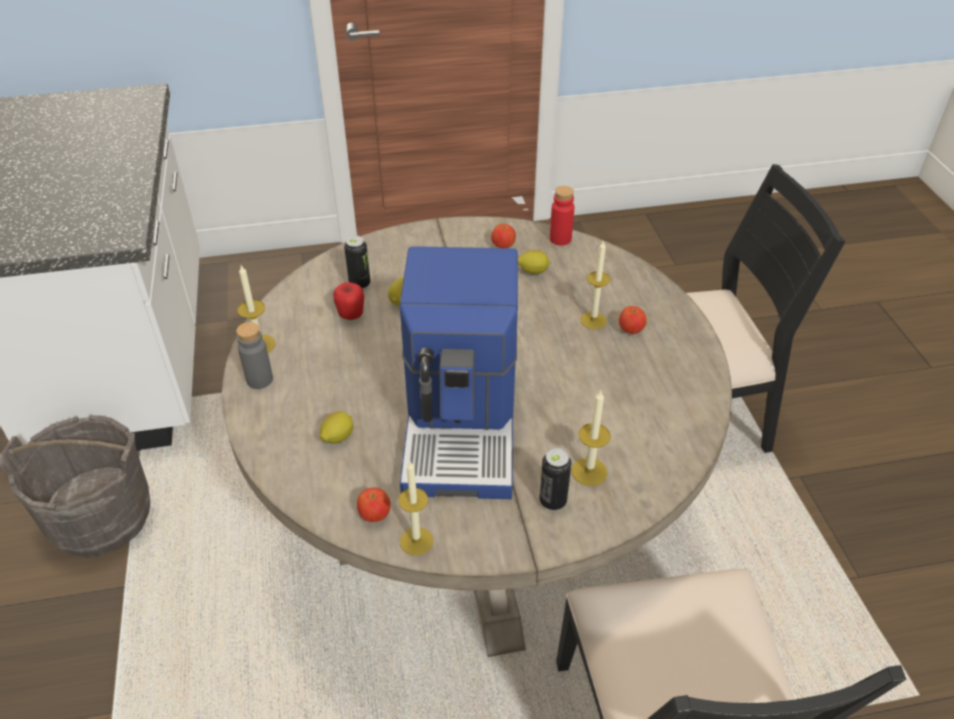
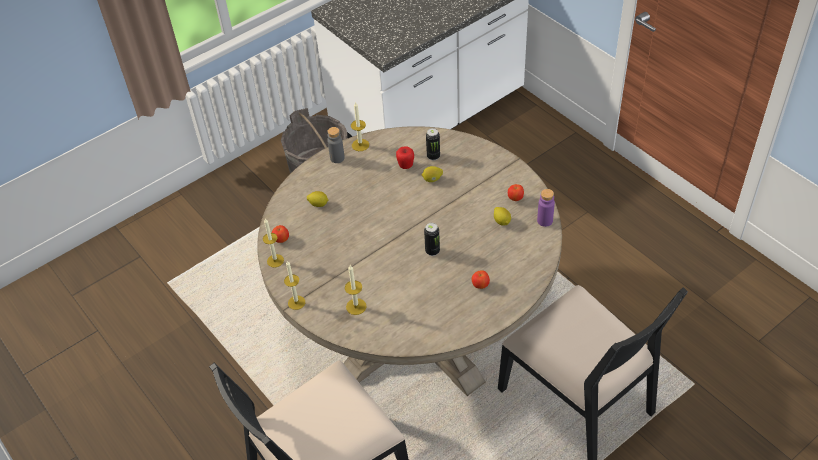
camera: 65 degrees right, 5 degrees up
(463, 425) = (356, 245): coffee machine -> none
(553, 501) = (328, 299): can -> can (432, 251)
(560, 239) = (545, 221): red bottle -> purple bottle
(593, 320) = (477, 265): candle -> candle (296, 302)

